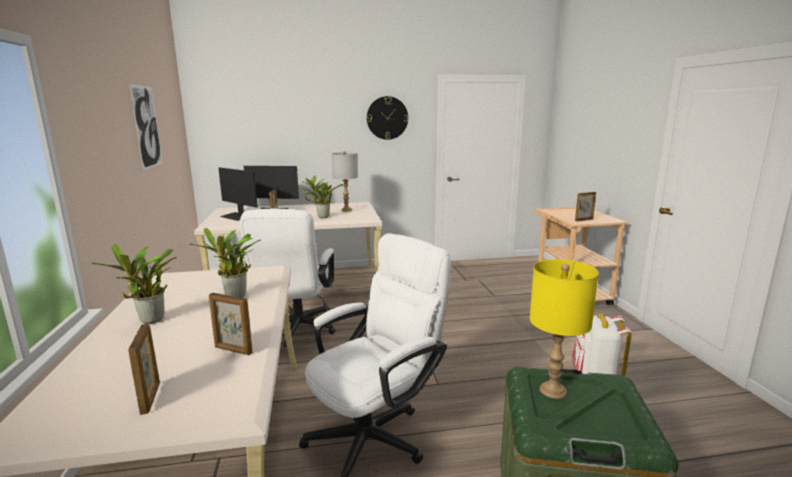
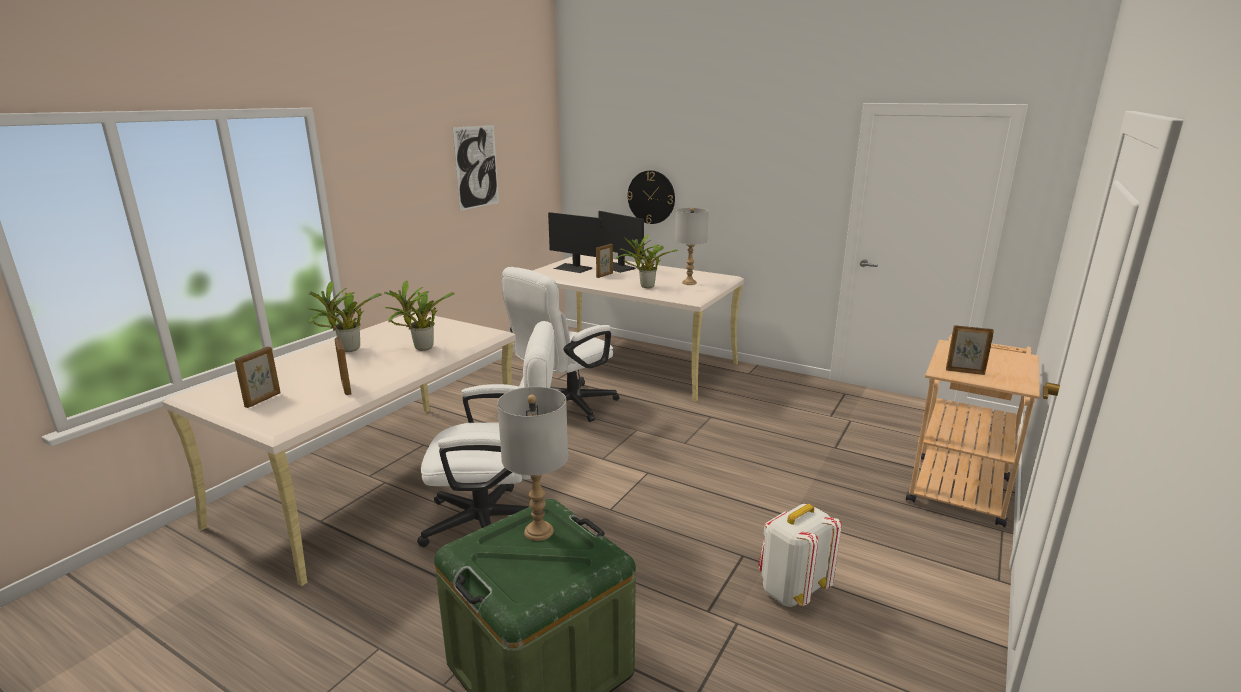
camera: 40 degrees right, 5 degrees up
(237, 216) = (573, 268): monitor -> monitor turned 45 degrees counterclockwise
(387, 118) = (780, 164): wall clock -> wall clock (651, 197)
(552, 390) = (538, 531): yellow table lamp -> grey table lamp

